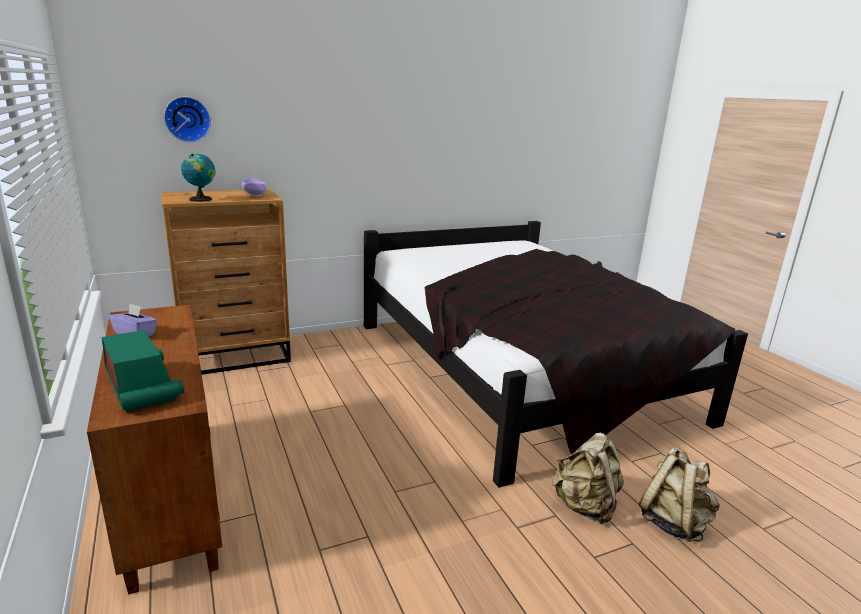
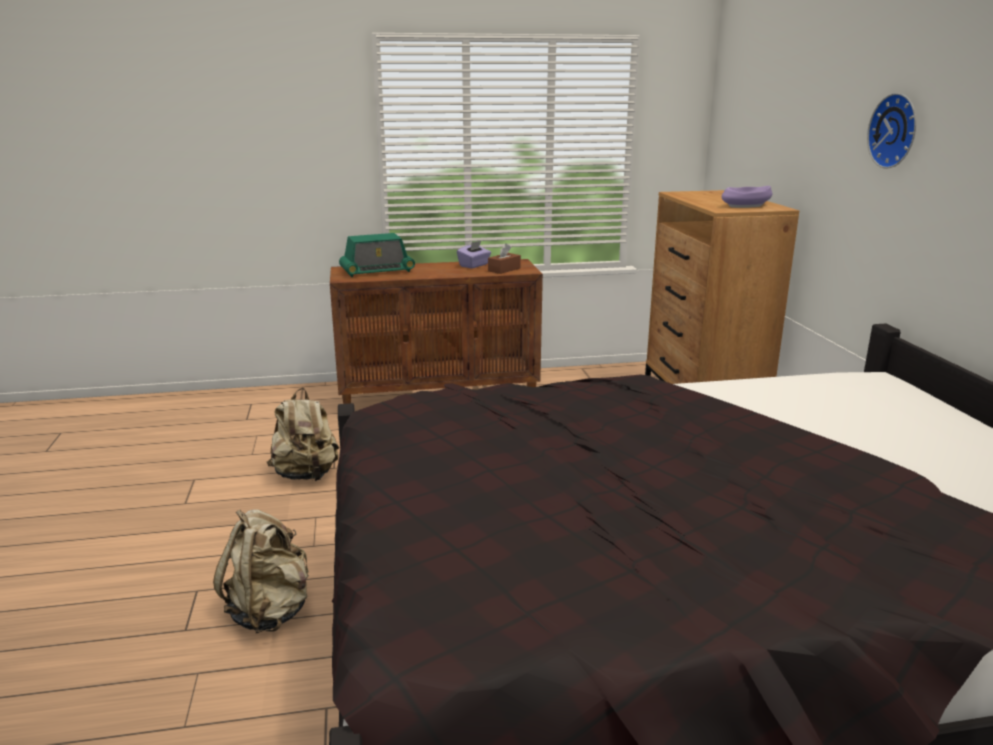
camera: 105 degrees right, 0 degrees up
(166, 319) = (504, 269): none -> brown tissue box
(187, 119) = (766, 104): wall clock -> wall clock (896, 131)
(201, 199) = (693, 196): globe -> none
(673, 522) = (178, 689): beige backpack -> beige backpack (306, 475)

